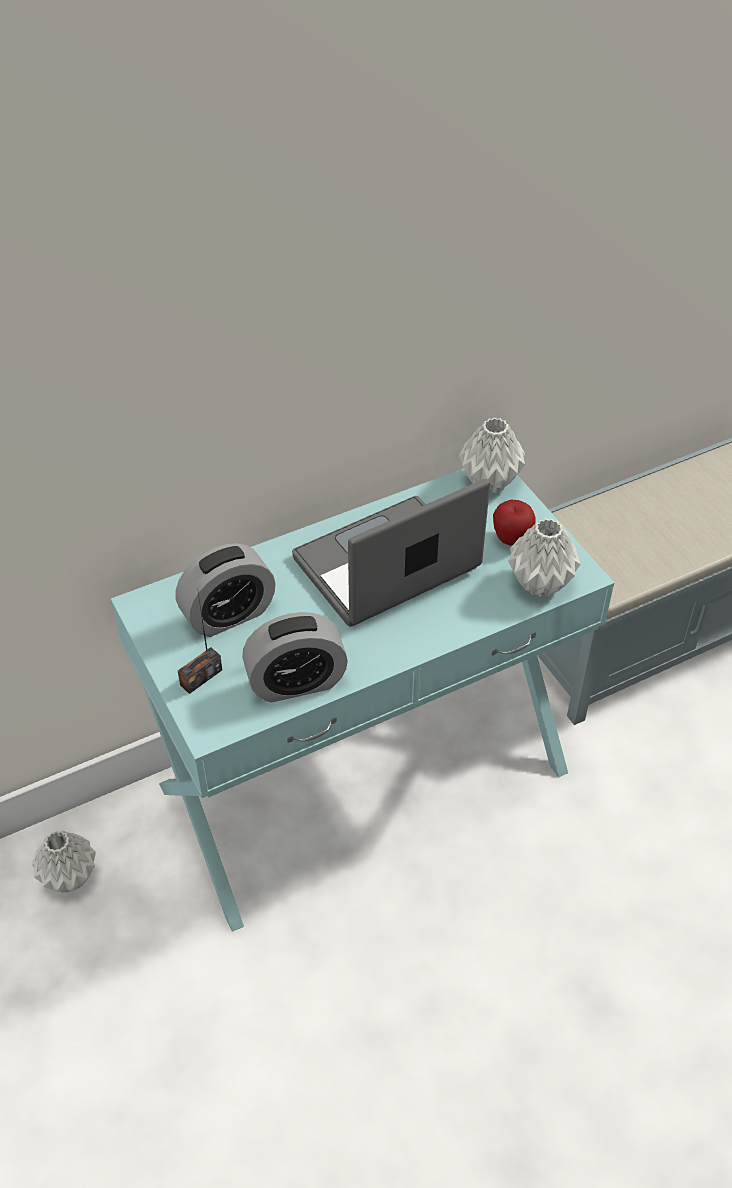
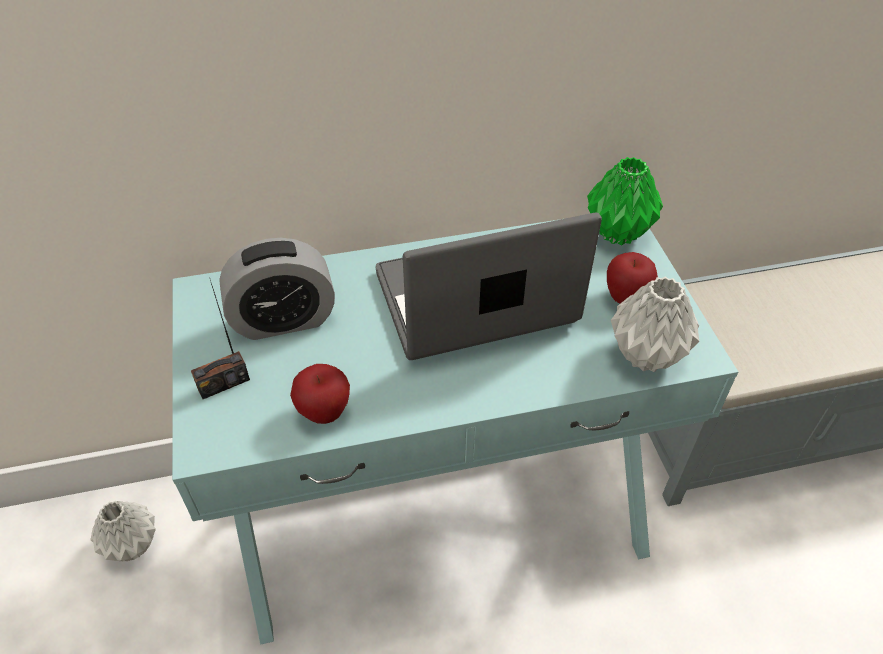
camera: 15 degrees right, 0 degrees up
(296, 682) = (324, 412): alarm clock -> apple
(491, 482) = (619, 233): grey vase -> green vase

